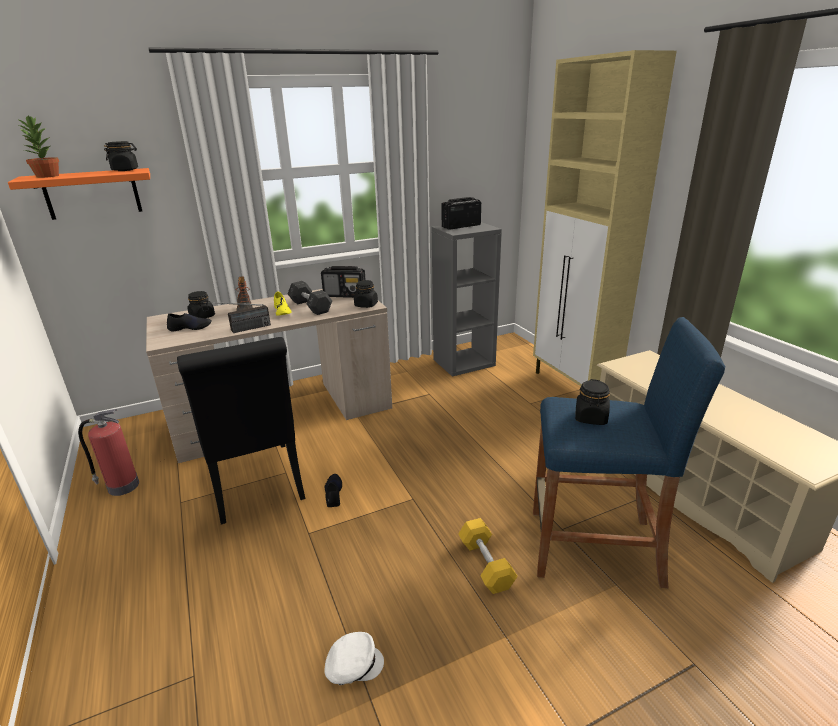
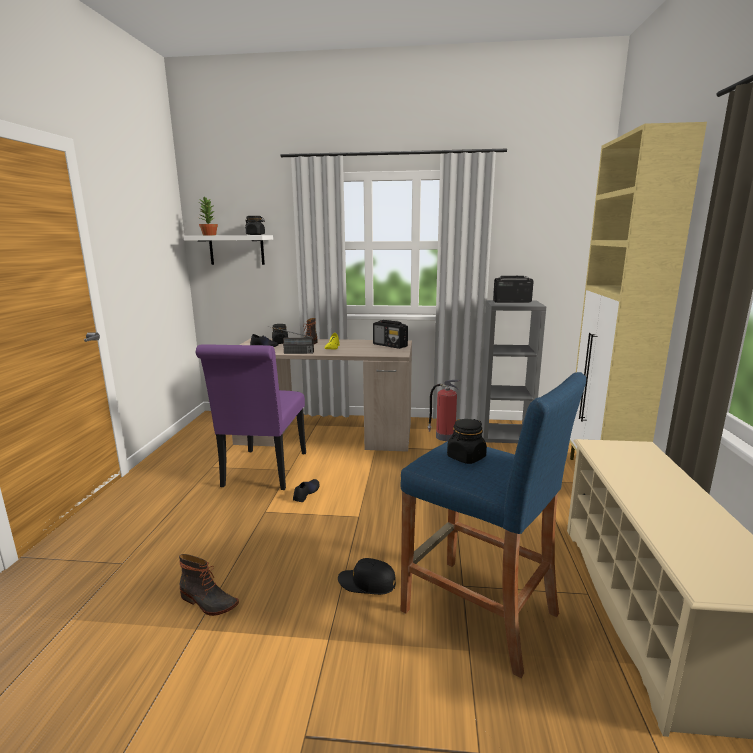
camera: 30 degrees right, 10 degrees down
(92, 194) = (236, 250): orange shelf -> white shelf
(122, 486) = (192, 448): fire extinguisher -> fire extinguisher (444, 436)
(257, 486) = (263, 472): black chair -> purple chair
(310, 307) = (355, 348): grey dumbbell -> none
(353, 665) = (208, 602): white cap -> boot
(366, 305) = (395, 353): black jar -> none
(486, 564) = (367, 583): yellow dumbbell -> black cap

